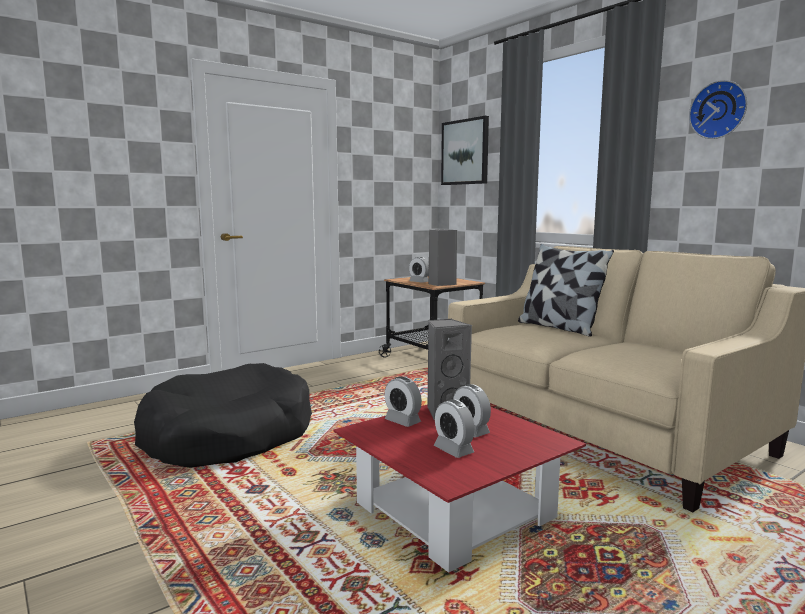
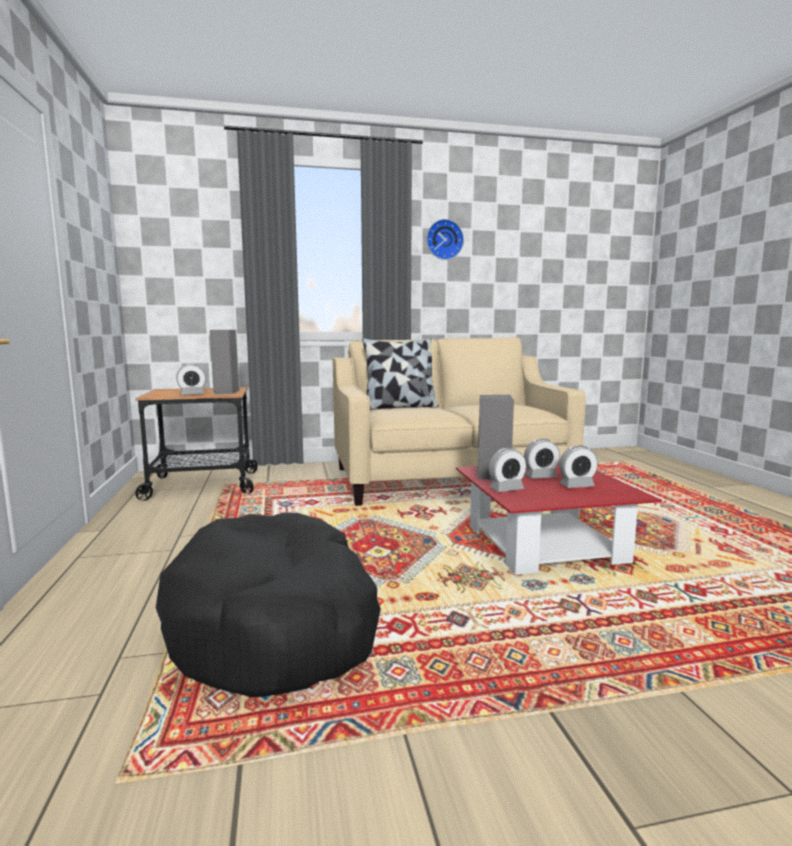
camera: 65 degrees left, 0 degrees up
(465, 152) = (171, 242): picture -> none

